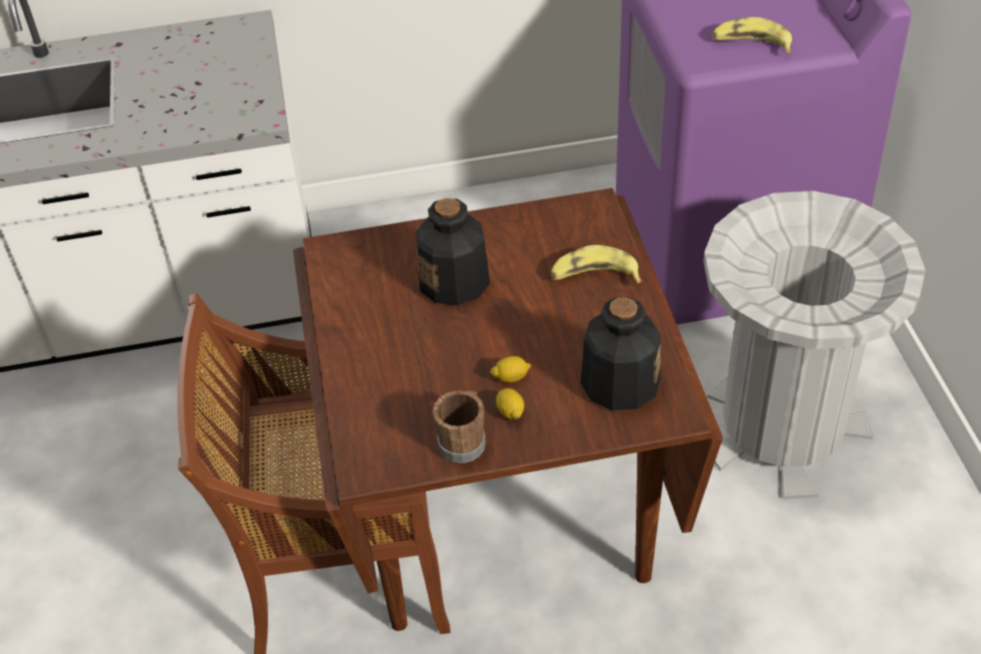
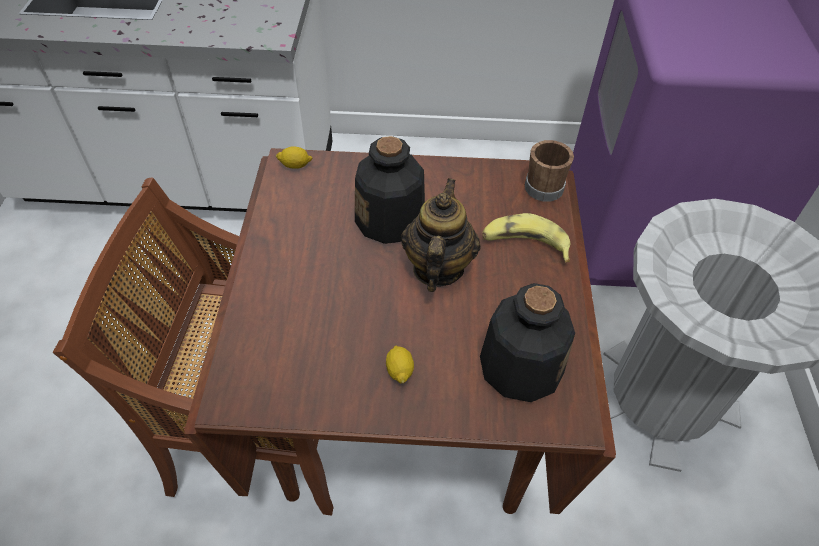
camera: 10 degrees right, 5 degrees up
(464, 440) = (342, 391): brown mug -> brown mug (546, 185)
(511, 377) = (412, 332): lemon -> lemon (295, 165)
(516, 316) = (437, 268): none -> teapot
(751, 44) = (730, 53): banana -> none

